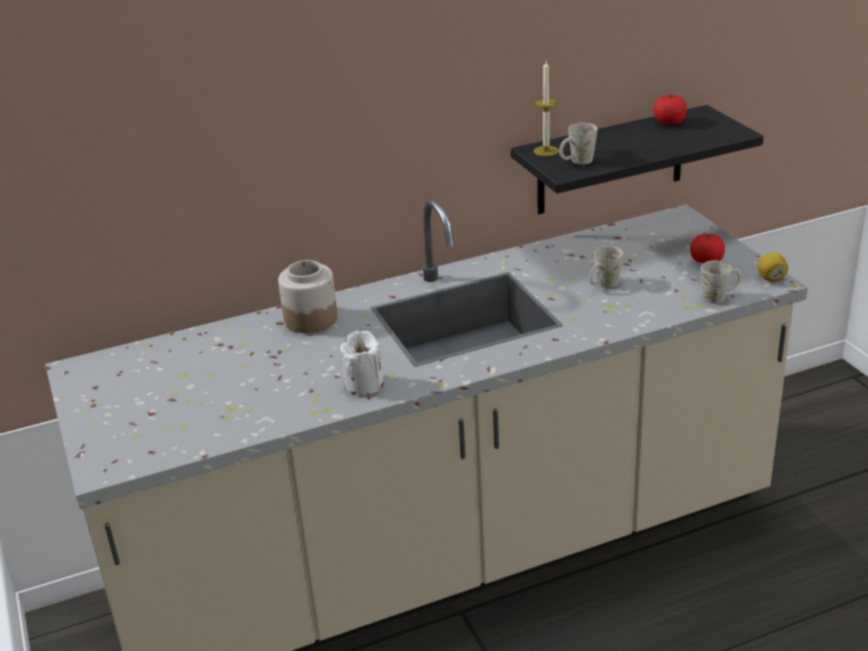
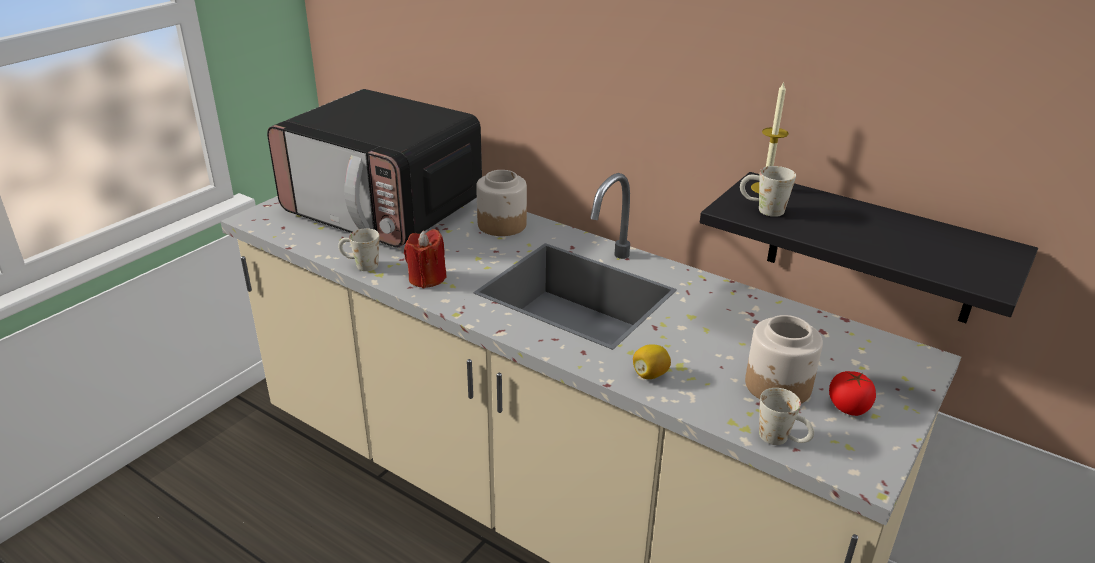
camera: 55 degrees right, 0 degrees up
(192, 377) = (384, 208): none -> microwave
(364, 384) = (427, 278): white candle -> red candle
(603, 285) = (713, 351): white mug -> white mug (360, 265)
(664, 276) = (778, 386): none -> jar
(669, 122) = (943, 235): tomato -> none
(770, 279) = (871, 471): lemon -> lemon (650, 374)

